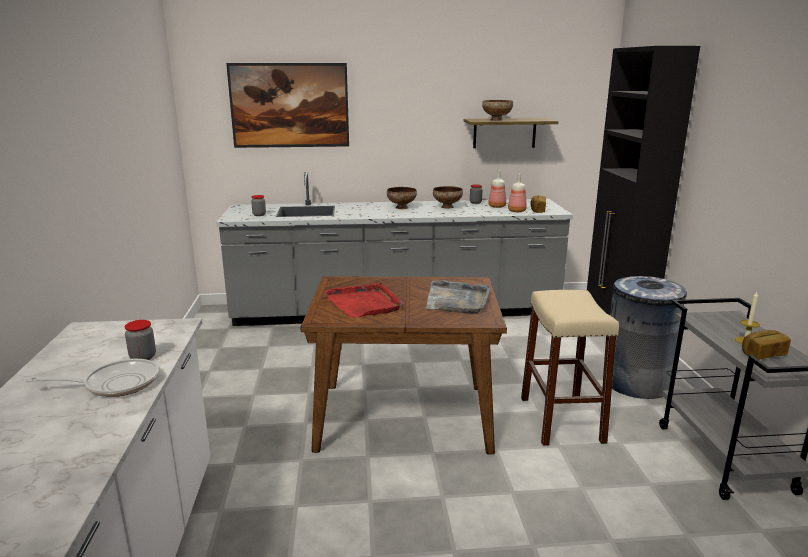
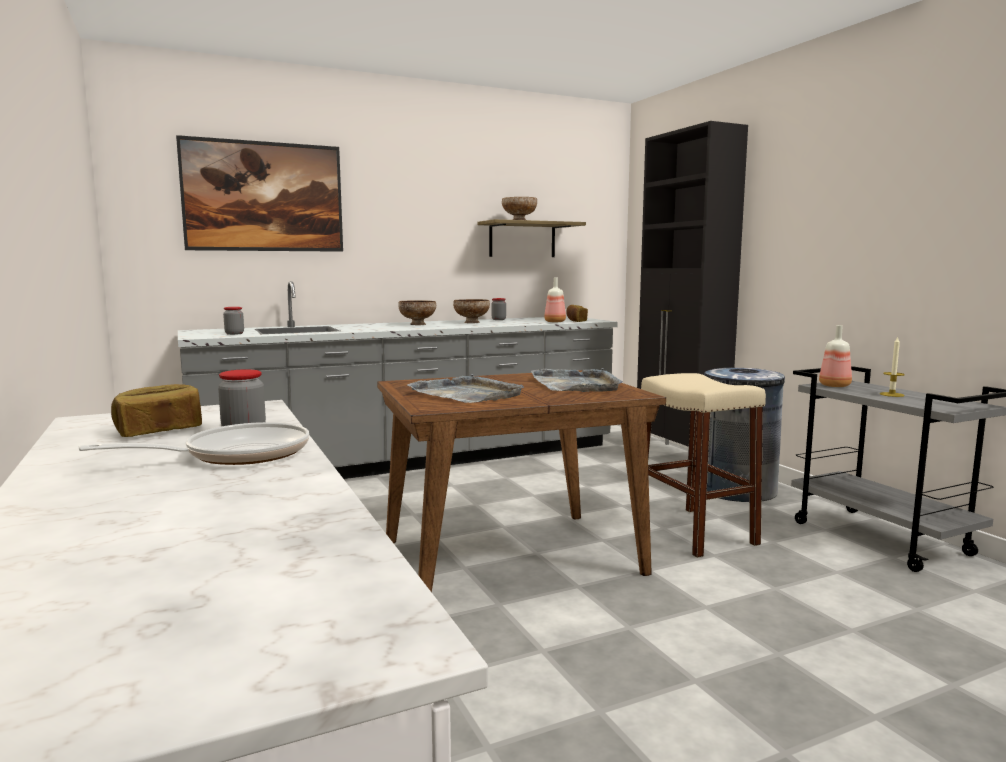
camera: 20 degrees left, 10 degrees down
(364, 303) = (467, 394): red tray -> grey tray
(497, 206) = (527, 320): bottle -> bottle (834, 385)
(762, 354) = (920, 400): bread -> bread (160, 431)

